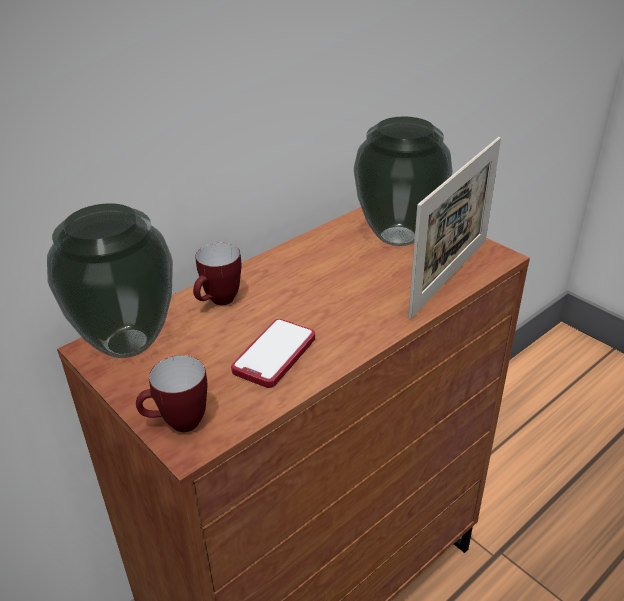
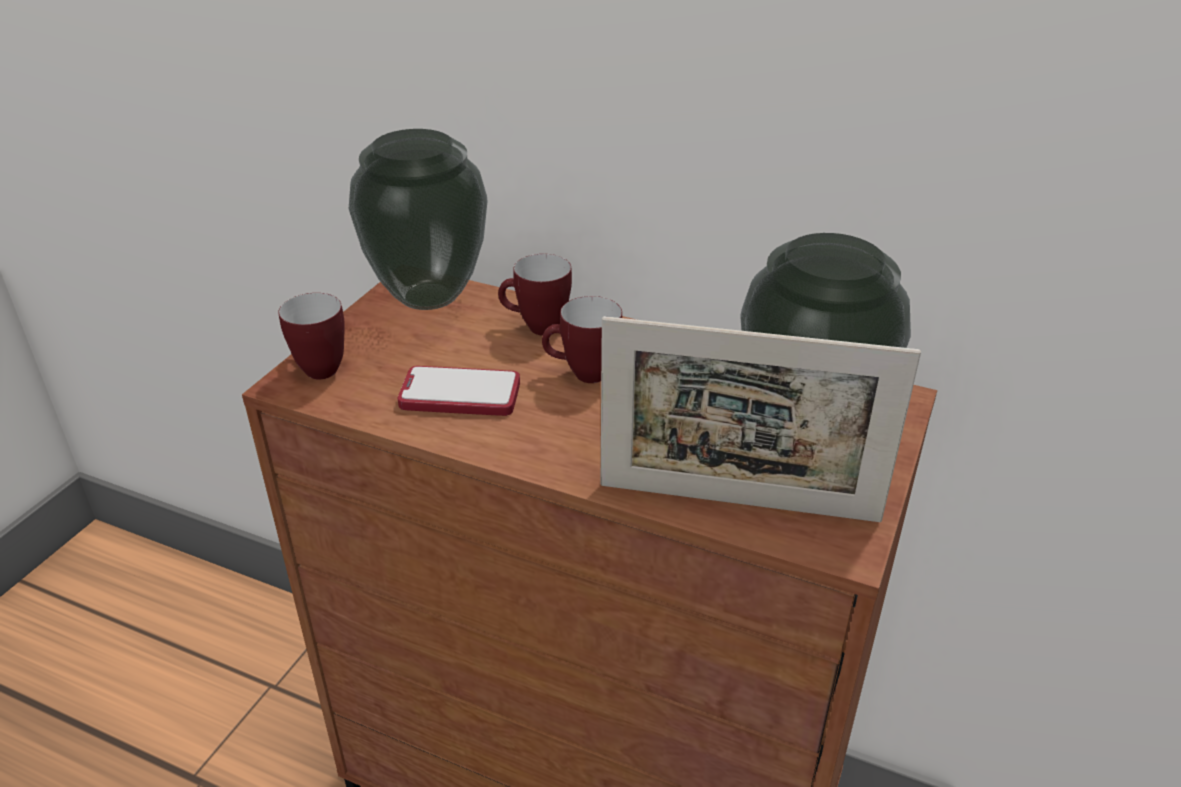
camera: 65 degrees right, 0 degrees up
(291, 297) = (581, 375): none -> mug

